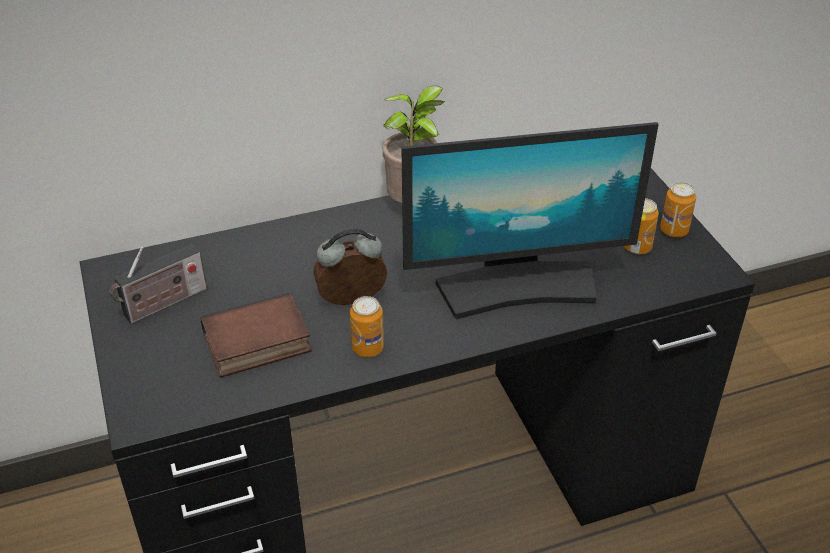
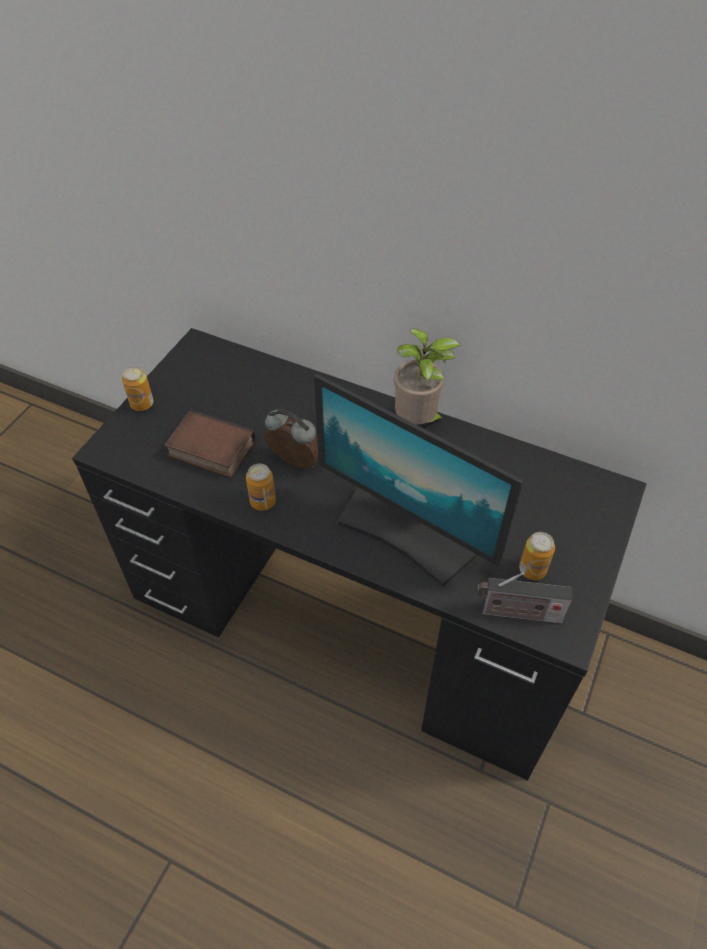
camera: 45 degrees right, 10 degrees up
(162, 305) = (195, 387): radio -> radio (517, 613)
(674, 230) = (580, 579): can -> can (142, 404)

